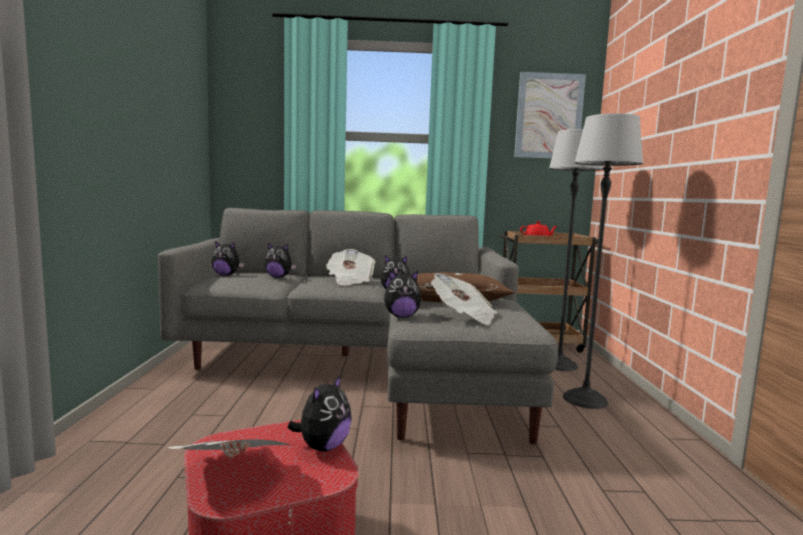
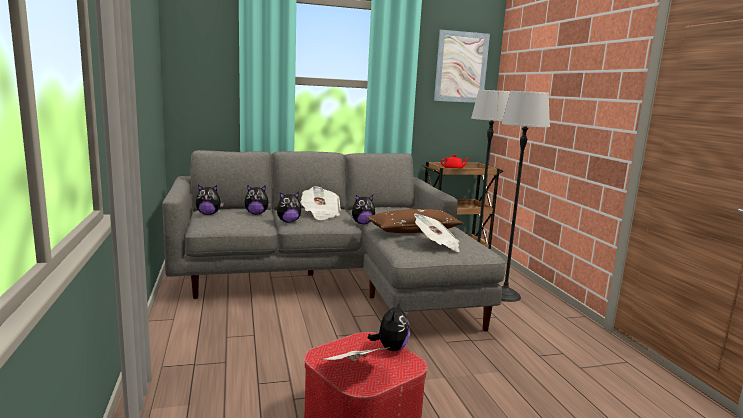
camera: 15 degrees left, 5 degrees up
(401, 316) = (392, 248): plush toy -> plush toy (288, 221)

